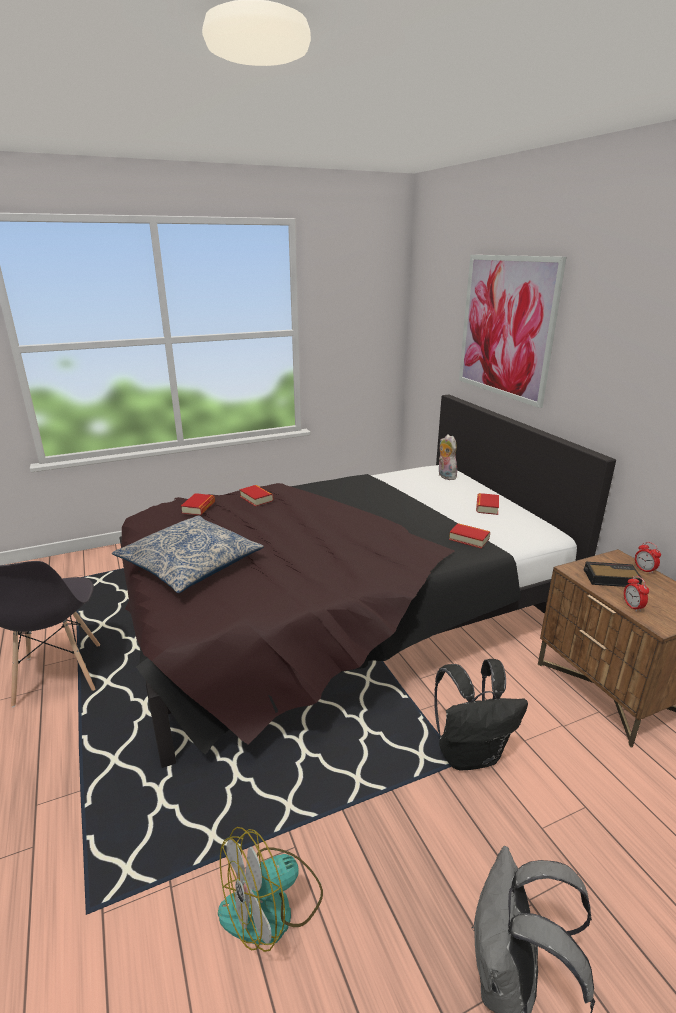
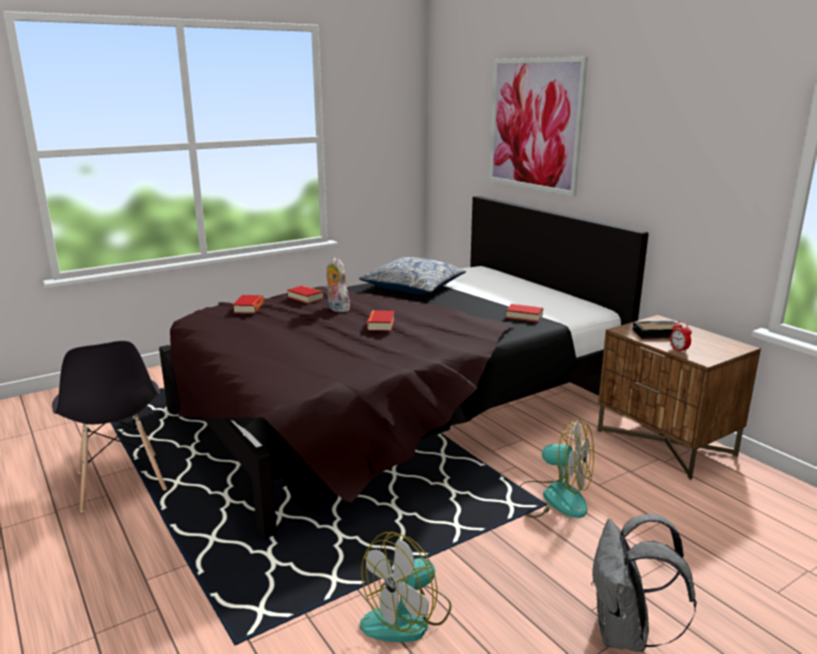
camera: 10 degrees left, 5 degrees down
(191, 564) = (265, 349): pillow -> pillow (413, 287)
(445, 476) = (484, 274): plush toy -> plush toy (336, 308)
(470, 753) = (553, 498): black backpack -> fan
(487, 507) = (532, 294): book -> book (380, 324)
(644, 570) = (683, 326): alarm clock -> none

